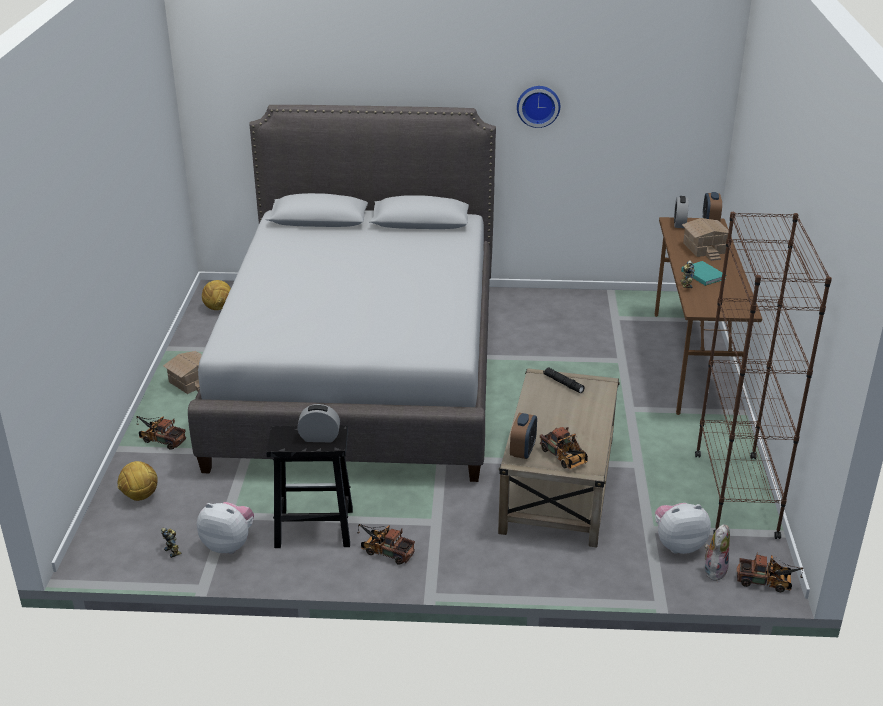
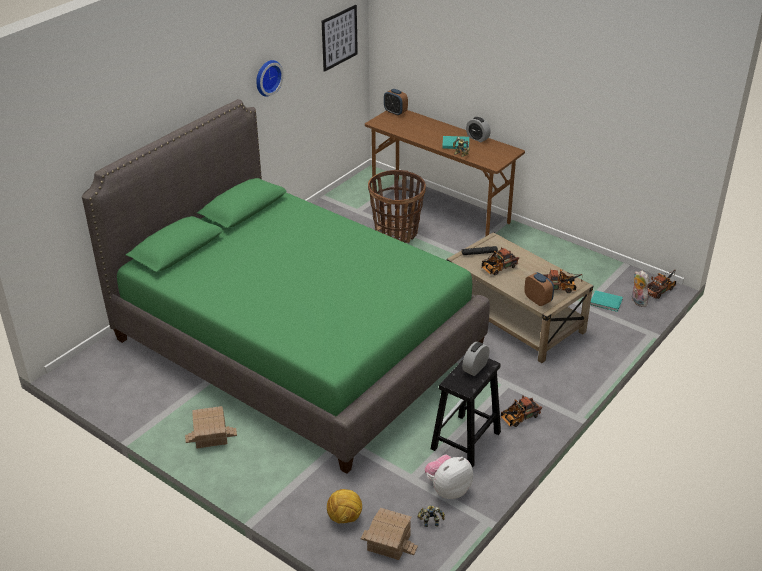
camera: 55 degrees left, 5 degrees up
(160, 439) = (277, 481): toy truck -> toy truck (497, 269)
(219, 308) = (112, 379): football -> none
(361, 371) = (297, 343): grey bed -> green bed
(611, 353) = (396, 232): none -> basket
(673, 104) = (339, 37): none -> picture
(678, 544) = (606, 302): plush toy -> turquoise book
(679, 223) = (382, 121): alarm clock -> alarm clock (477, 138)
(703, 248) = (423, 129): toy house -> toy house (388, 543)
(735, 494) = (580, 261): brown bookcase -> none

